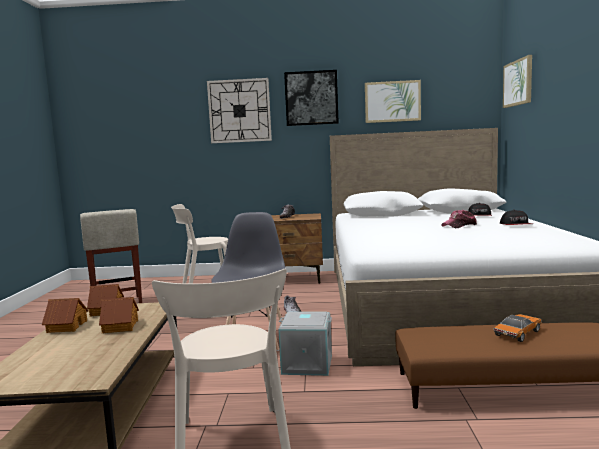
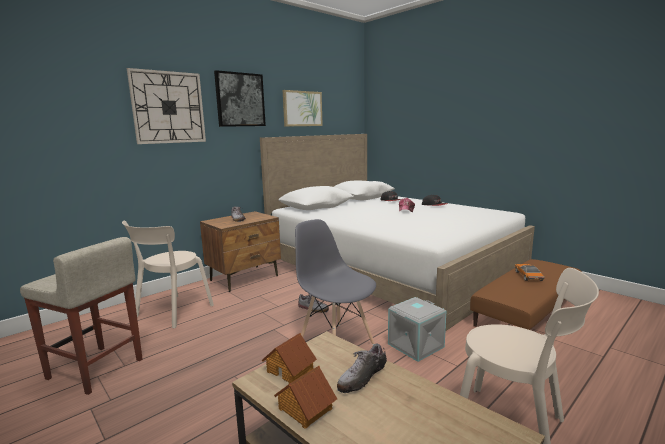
camera: 45 degrees left, 5 degrees up
(121, 326) = (362, 377): toy house -> shoe
(518, 83) = (389, 102): picture -> none

